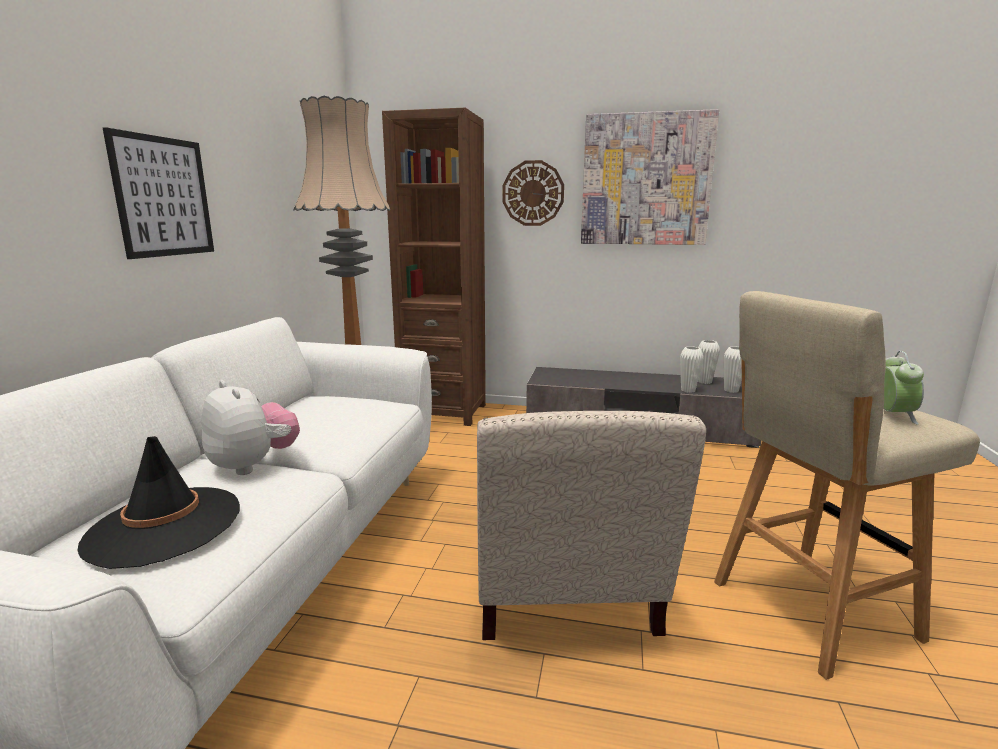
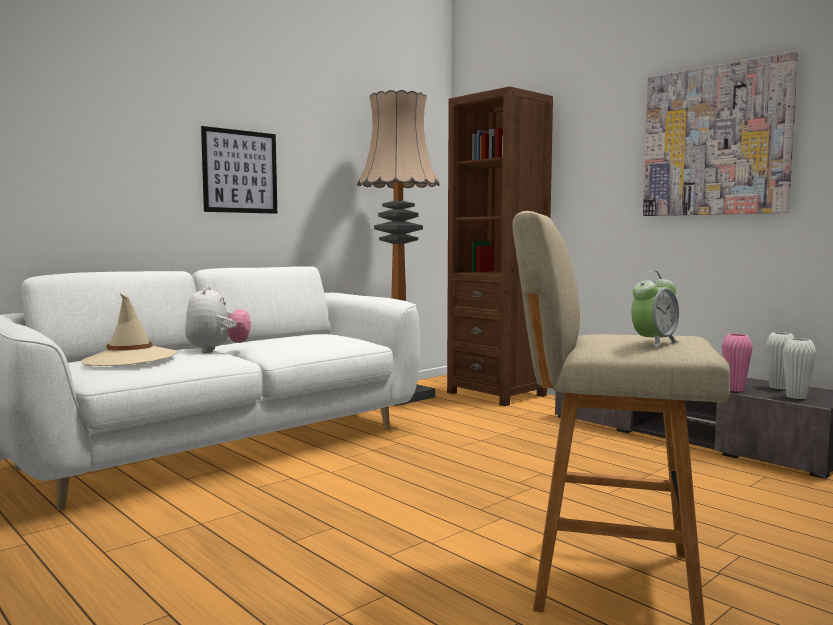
camera: 35 degrees right, 10 degrees down
(164, 526) = (129, 358): black hat -> beige hat
(533, 193) = (599, 165): wall clock -> none
(563, 597) = (397, 509): beige armchair -> none
(688, 390) = (734, 389): white vase -> pink vase

